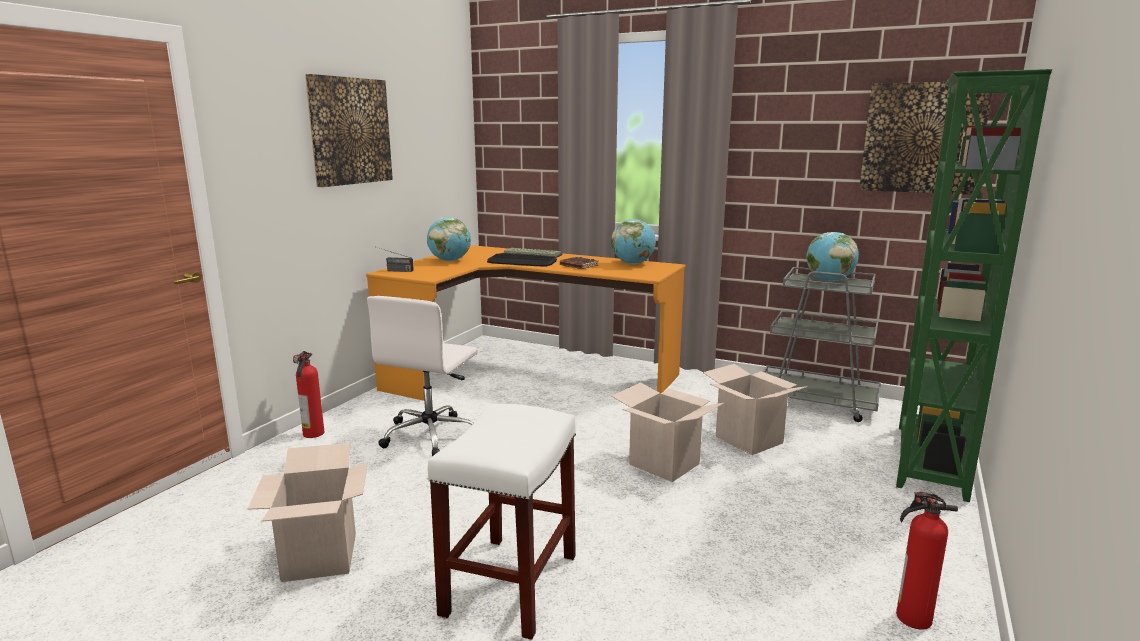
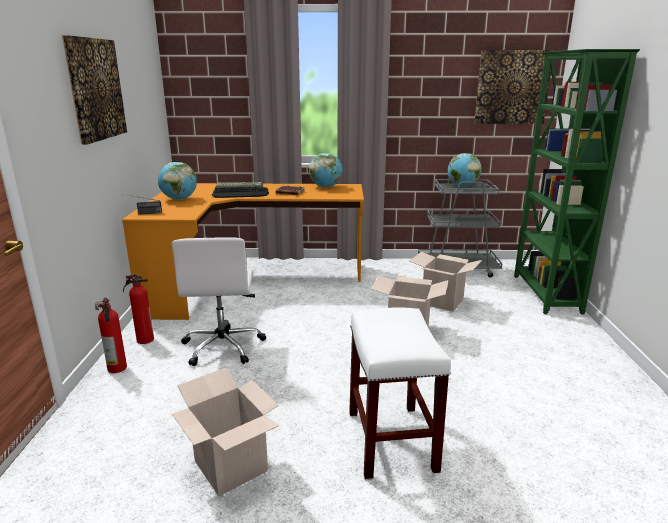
camera: 25 degrees left, 5 degrees up
(911, 617) = (615, 388): fire extinguisher -> fire extinguisher (144, 340)

